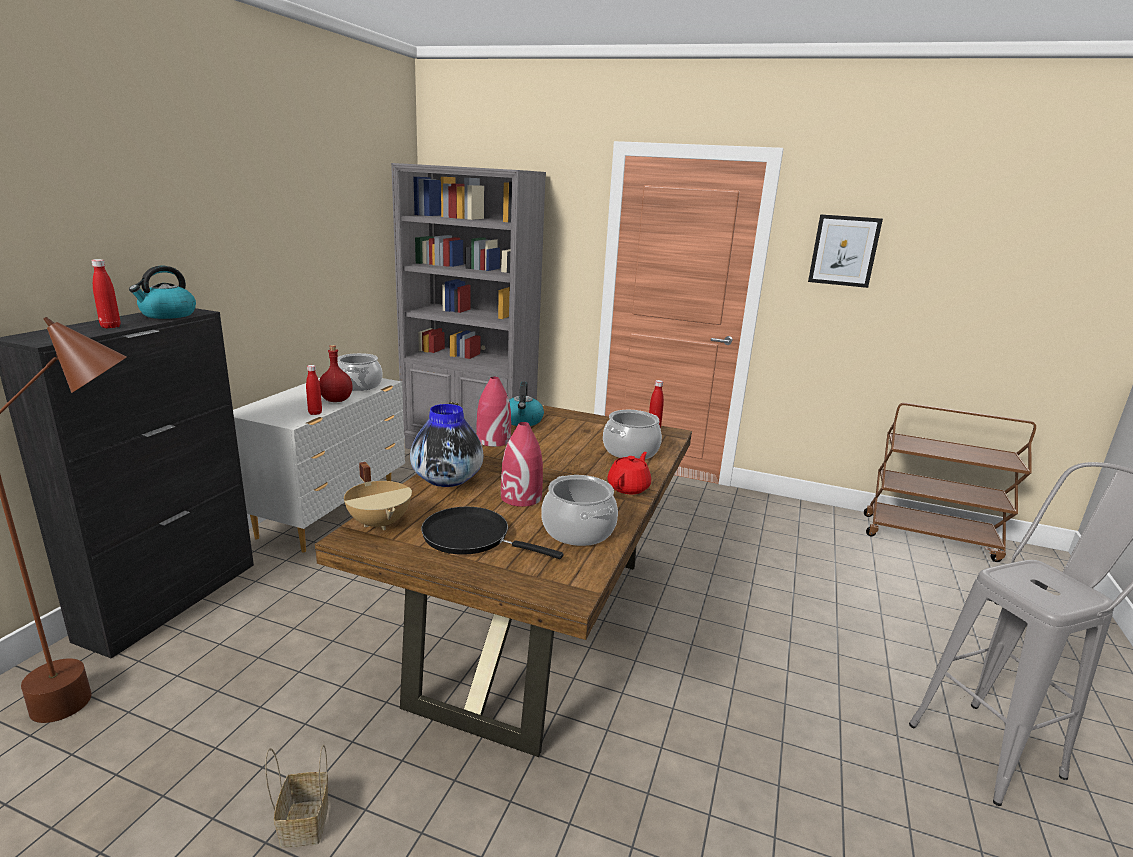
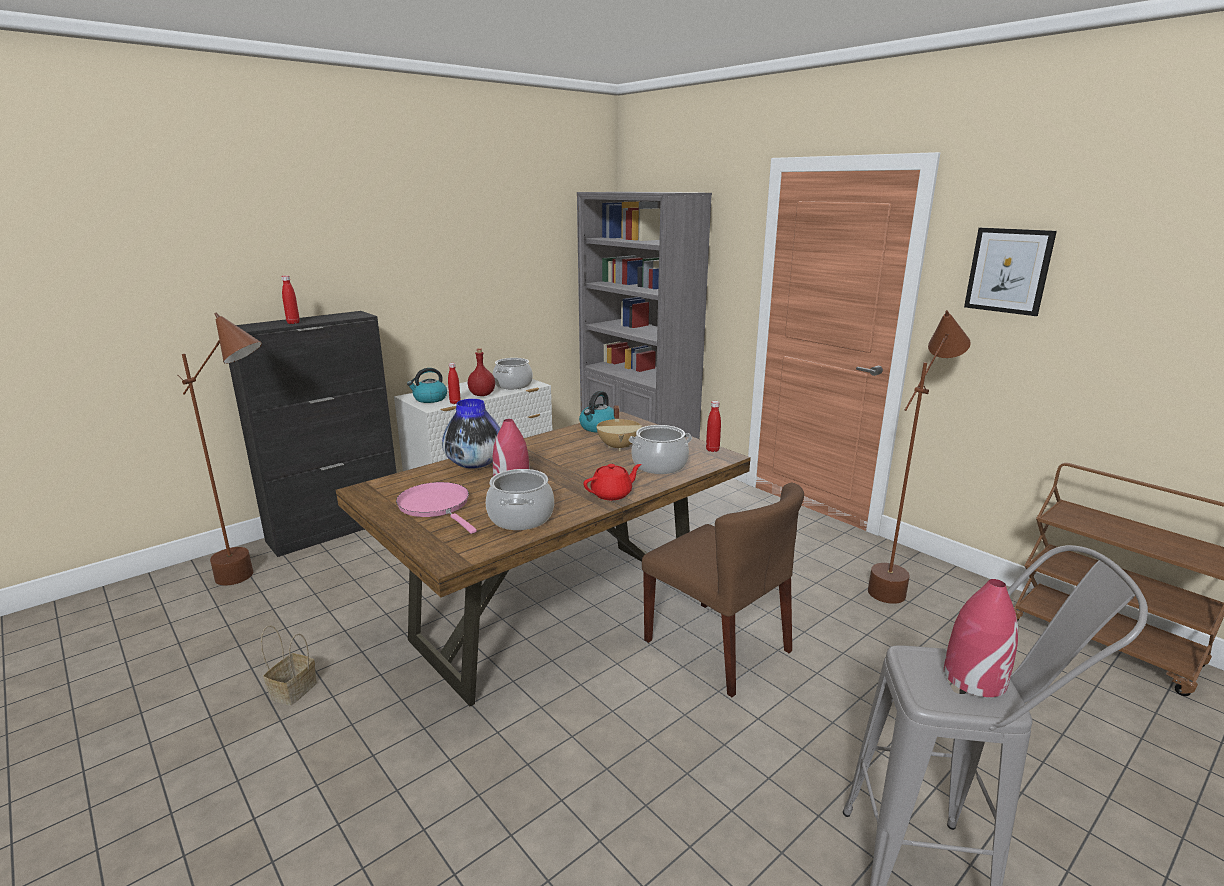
camera: 30 degrees right, 0 degrees up
(167, 315) = (340, 316): kettle -> kettle (430, 399)
(380, 523) = (391, 484): beige cooking pot -> beige cooking pot (619, 447)
(472, 537) = (436, 506): black frying pan -> pink frying pan
(493, 440) = (552, 439): red vase -> red vase (974, 677)
(702, 616) = (718, 646): none -> brown chair
(775, 521) = (897, 580): none -> brown floor lamp

